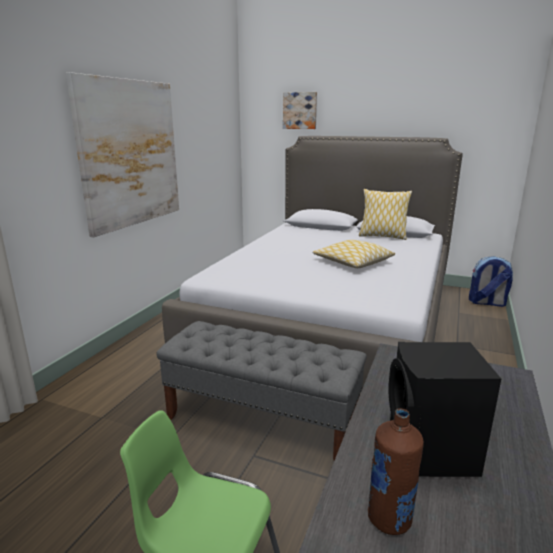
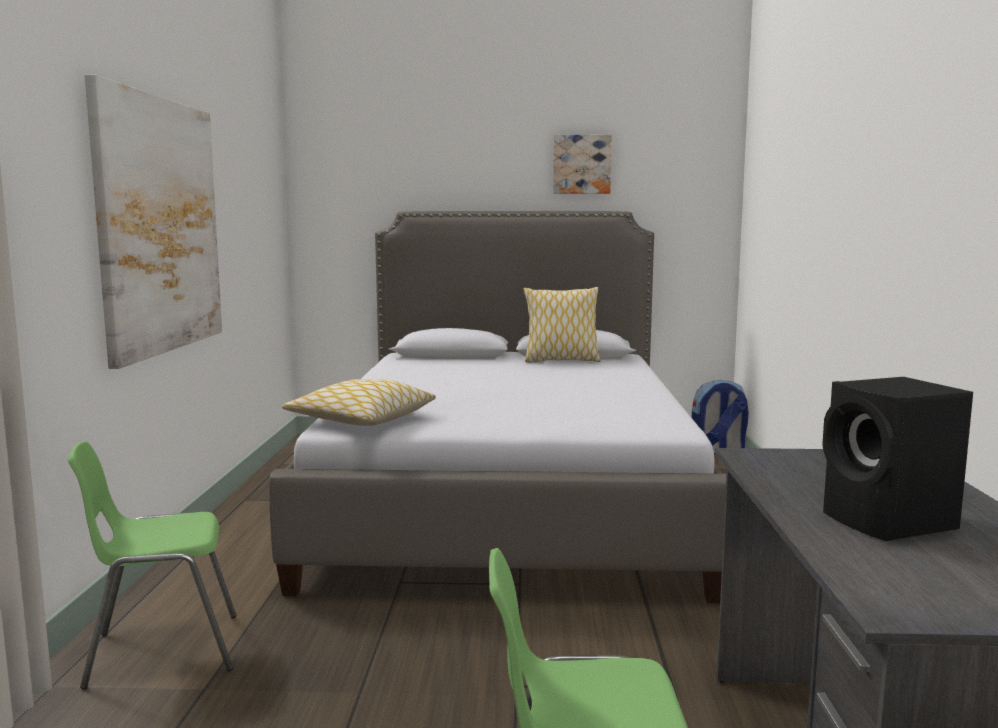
camera: 20 degrees left, 10 degrees down
(98, 389) = (162, 650): none -> green chair
(262, 421) = (498, 641): grey bench -> none
(300, 110) = (395, 172): picture -> picture (581, 164)
(352, 262) = (551, 391): pillow -> pillow (361, 419)
(389, 519) = (908, 572): brown bottle -> none

